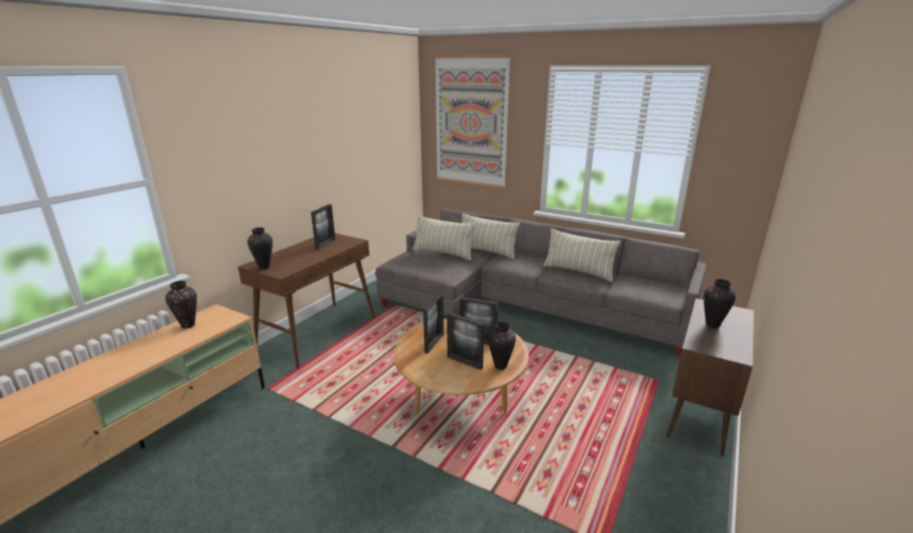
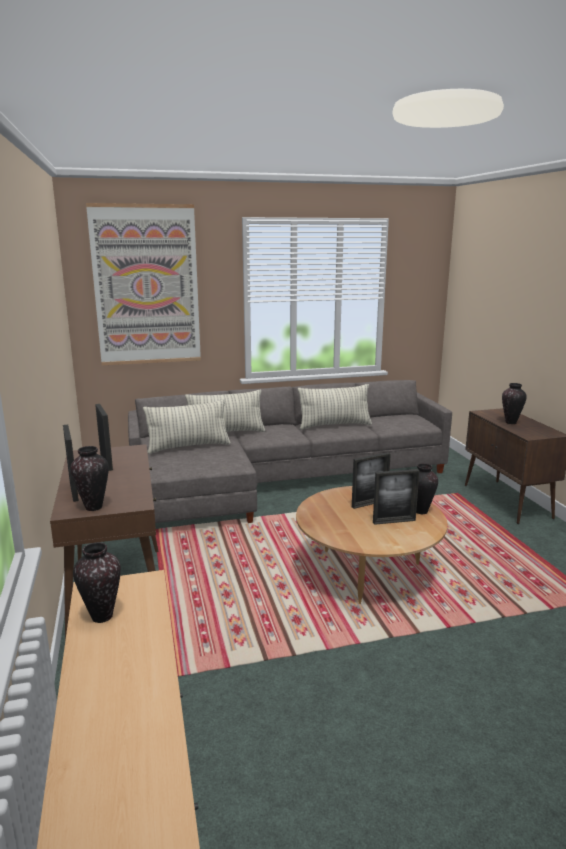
camera: 45 degrees left, 5 degrees down
(434, 343) = (342, 520): picture frame -> picture frame (74, 491)

